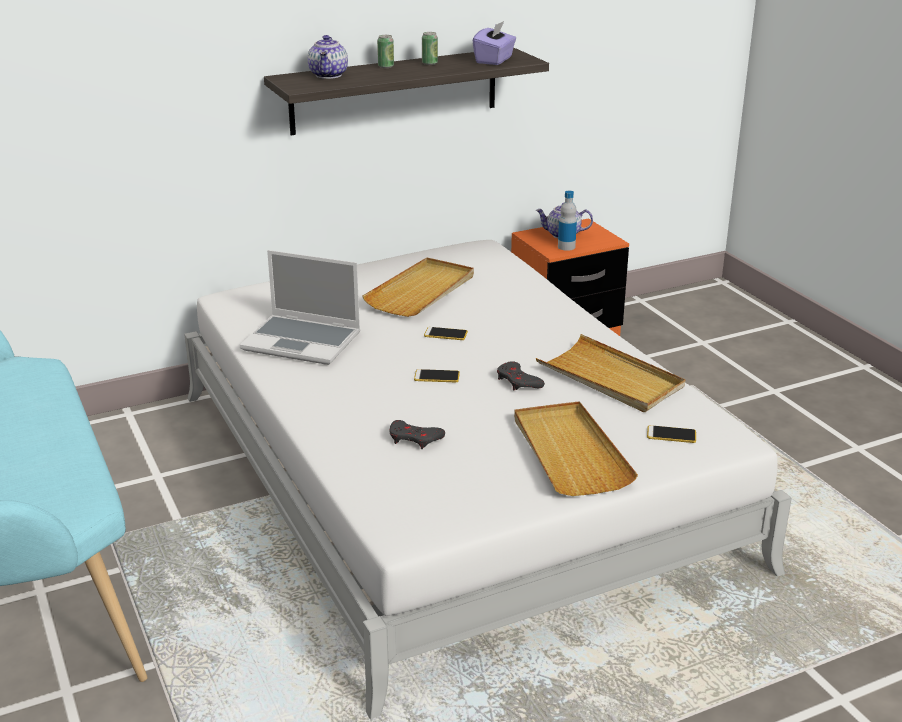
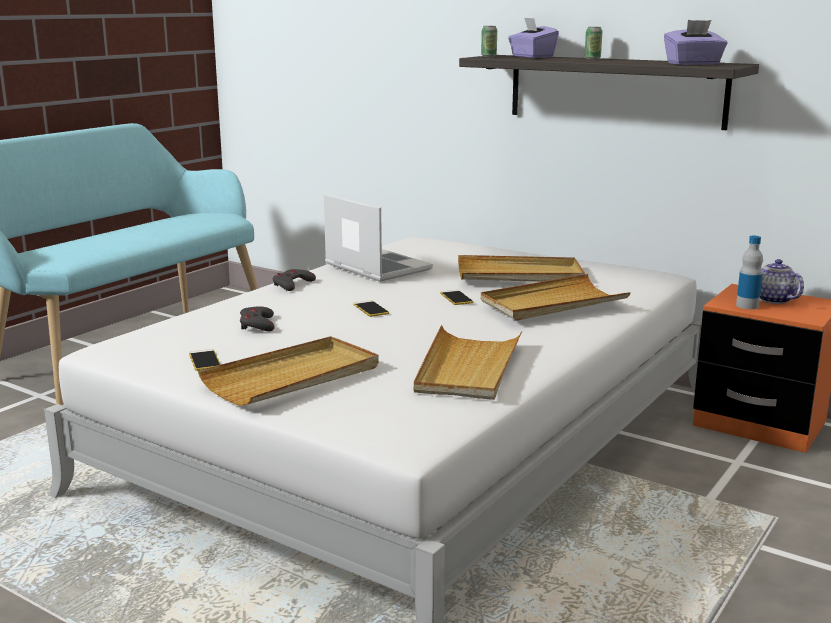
camera: 60 degrees right, 10 degrees down
(303, 341) = (375, 267): laptop -> laptop turned 150 degrees clockwise
(329, 75) = (532, 57): teapot -> purple tissue box
(429, 63) = (632, 60): can -> can (488, 56)
(509, 303) = (552, 303): none -> beige tray
(518, 381) = (404, 335): grey game controller -> grey game controller (292, 284)
(671, 435) = (381, 412): phone -> phone (204, 360)

